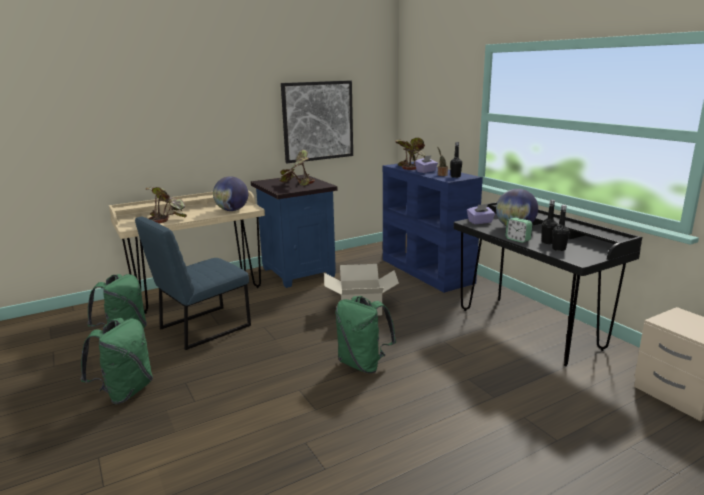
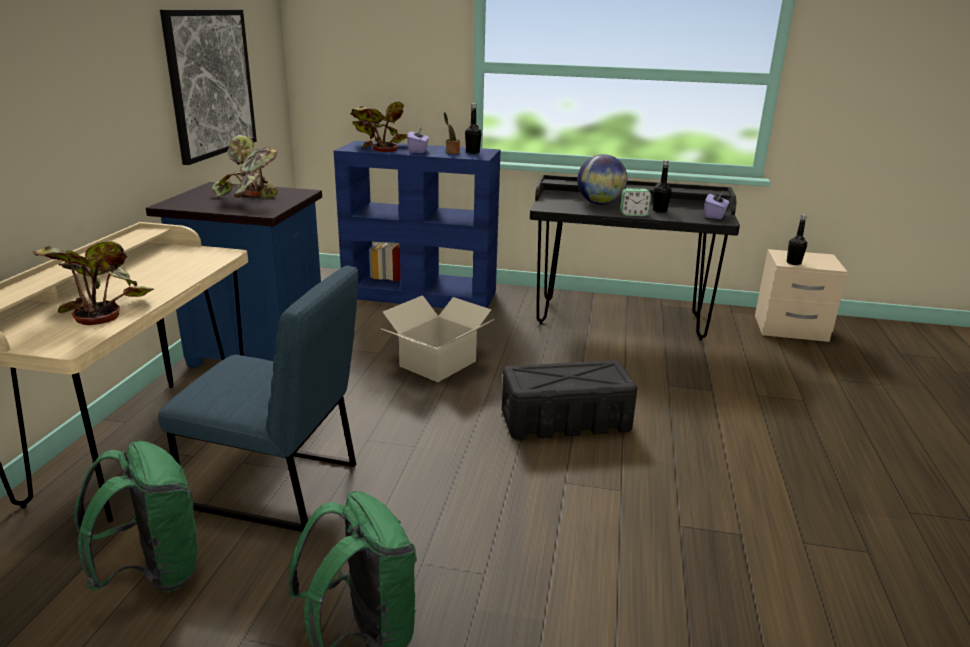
camera: 50 degrees left, 5 degrees up
(202, 327) = (277, 486): blue chair -> blue chair turned 75 degrees counterclockwise
(232, 210) = (195, 264): globe -> none
(363, 364) = (566, 420): green backpack -> black storage box
(480, 222) = (555, 205): purple tissue box -> purple tissue box (715, 215)
(558, 249) = (683, 214): black bottle -> black bottle (793, 263)

